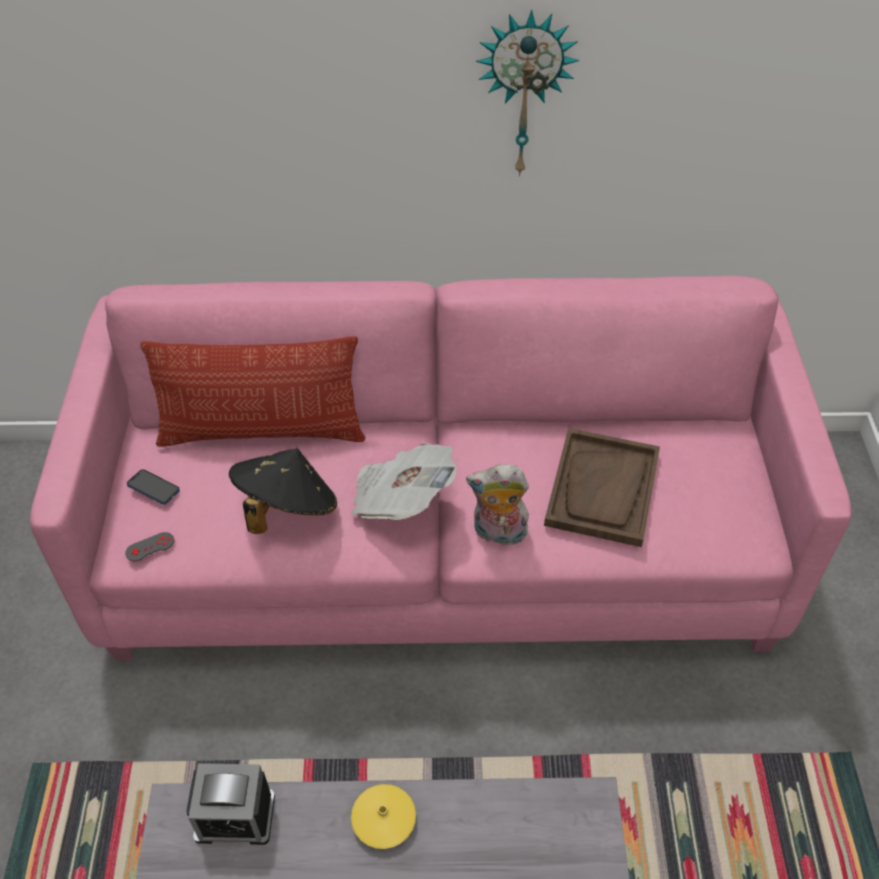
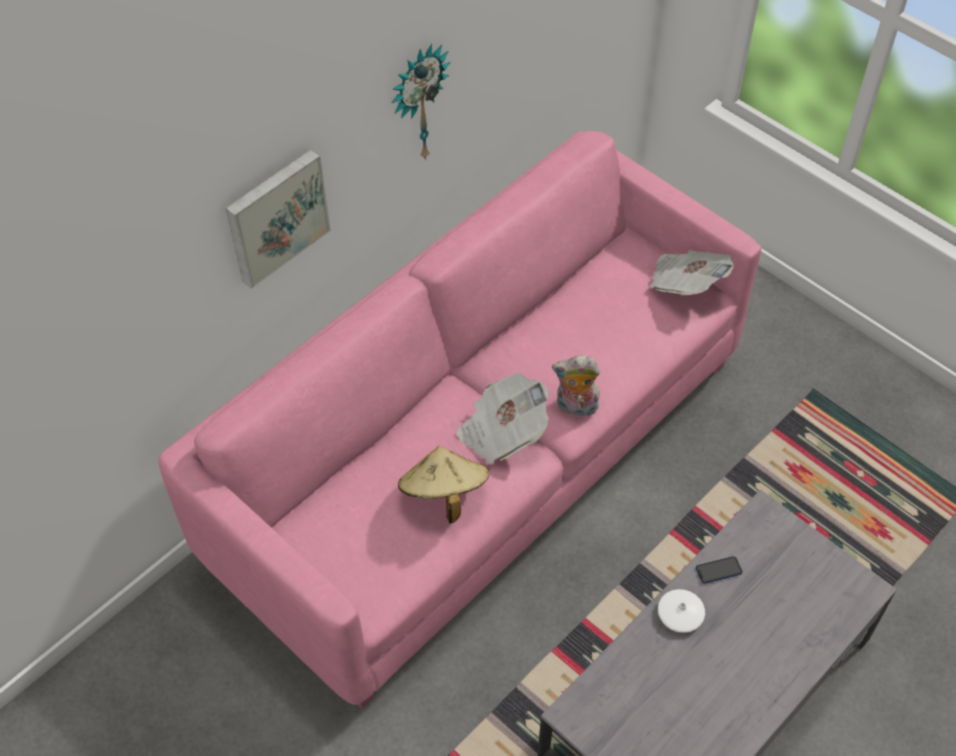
camera: 45 degrees left, 5 degrees up
(150, 547) = (385, 590): grey game controller -> none
(153, 488) = (338, 555): phone -> phone (718, 570)
(235, 817) = (606, 686): alarm clock -> none
(262, 431) = (359, 462): pillow -> none
(286, 509) = (444, 494): black hat -> beige hat
(291, 112) = (276, 216): none -> picture
(384, 820) = (680, 614): yellow vase -> white vase
(498, 534) = (575, 407): plush toy -> plush toy turned 45 degrees clockwise
(602, 489) = (603, 333): brown tray -> none
(748, 507) = (687, 283): none -> newspaper

